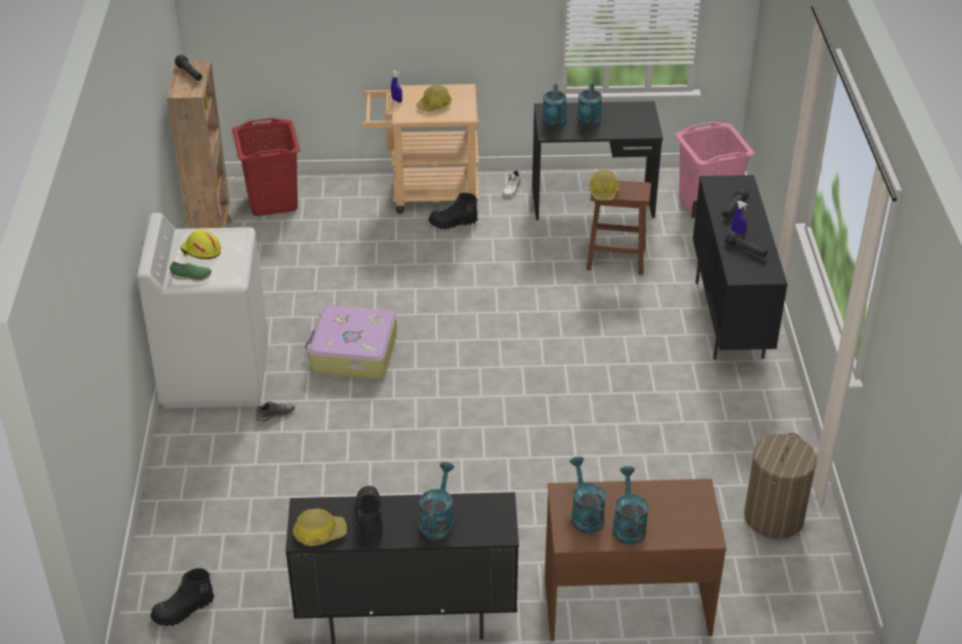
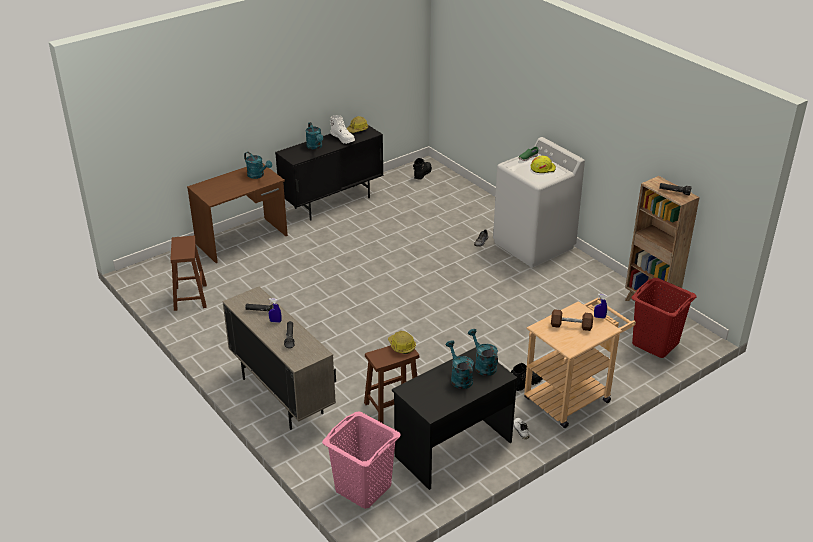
camera: 145 degrees right, 5 degrees down
(352, 353) = (482, 281): suitcase -> none
(369, 520) = (343, 138): black boot -> white boot
(434, 105) = (571, 326): hard hat -> brown dumbbell
(628, 525) = (236, 178): turquoise watering can -> none
(729, 320) = (282, 396): black cabinet -> beige cabinet
(773, 517) = (190, 298): laundry basket -> brown stool

